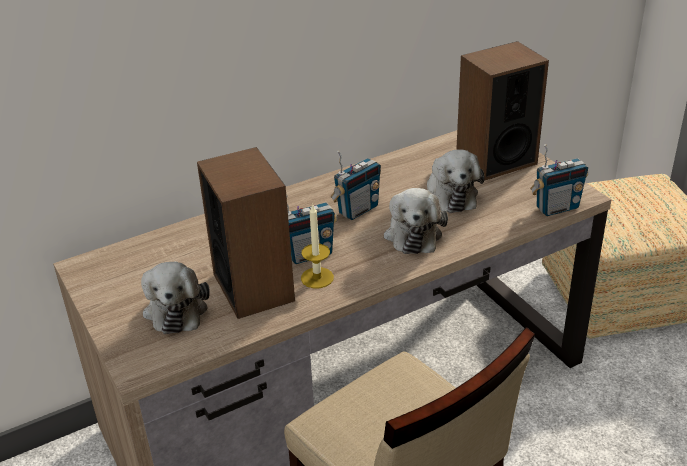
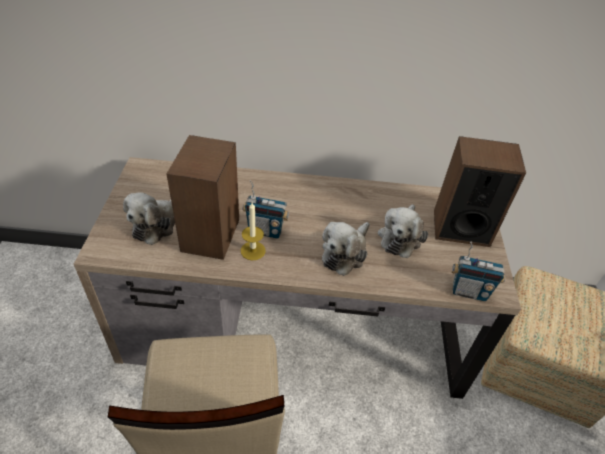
camera: 30 degrees right, 10 degrees up
(357, 210) = (327, 215): radio -> none

